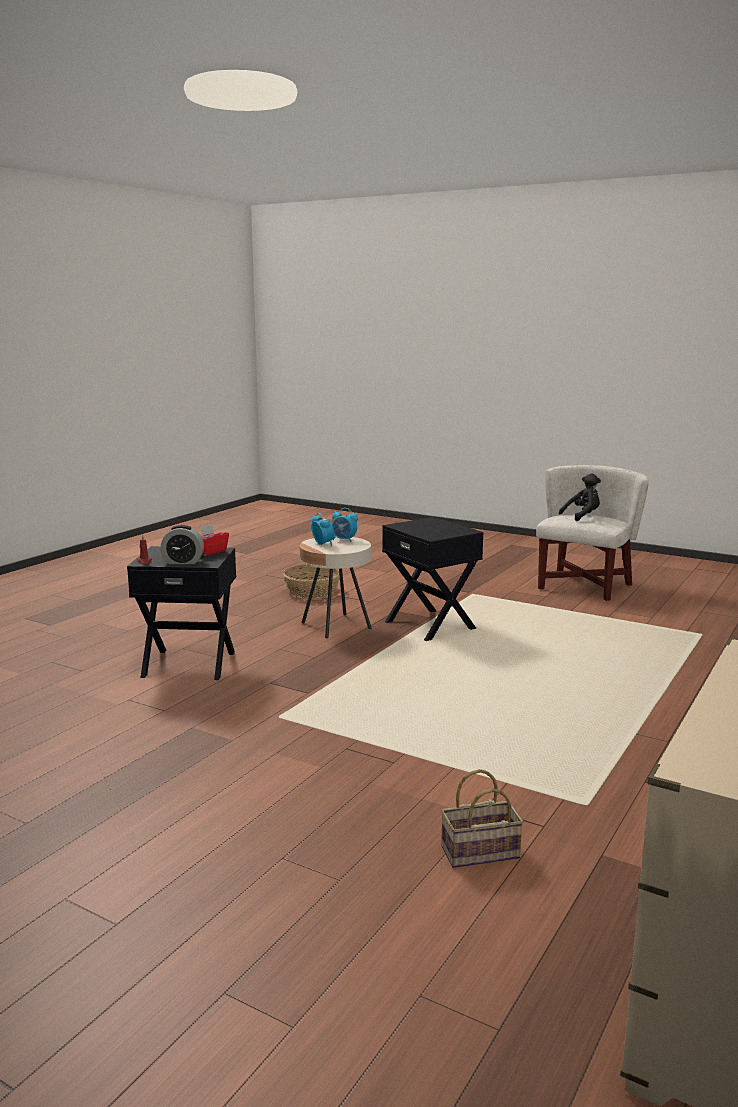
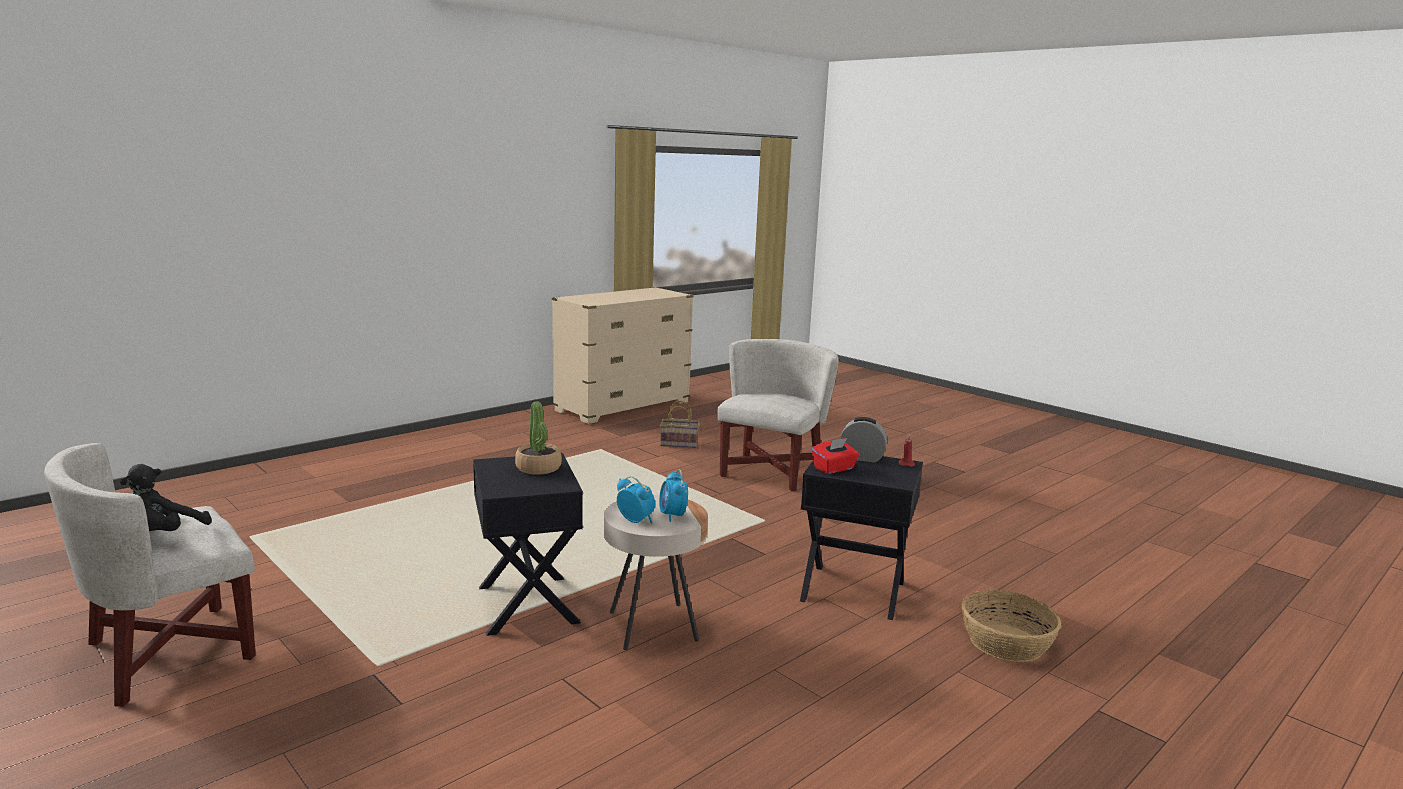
camera: 165 degrees left, 0 degrees up
(290, 803) = (770, 472): none -> white armchair
(312, 592) = (641, 731): basket -> basket (1005, 643)
(429, 531) = (538, 468): none -> potted plant
(582, 516) = (163, 535): black plush toy -> black plush toy turned 60 degrees counterclockwise

